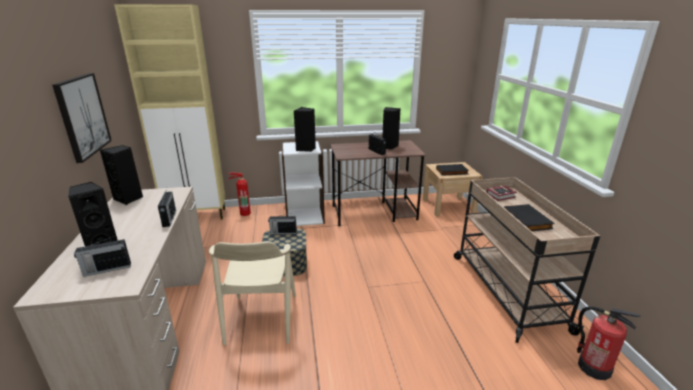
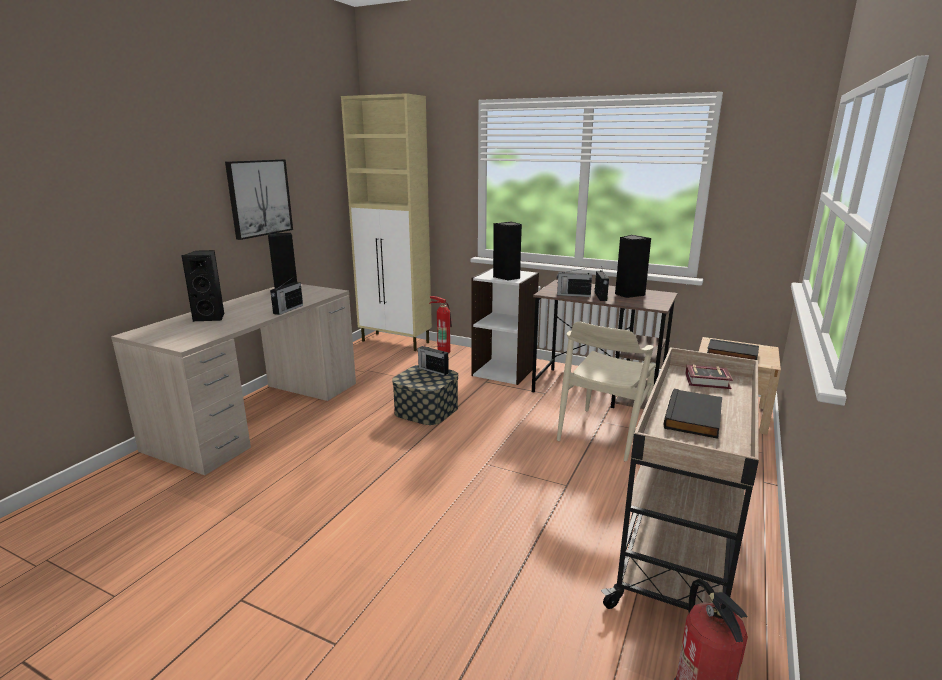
camera: 35 degrees right, 5 degrees down
(106, 269) = (191, 331): radio -> radio (573, 295)
(261, 319) = (343, 449): beige chair -> beige chair (604, 433)

